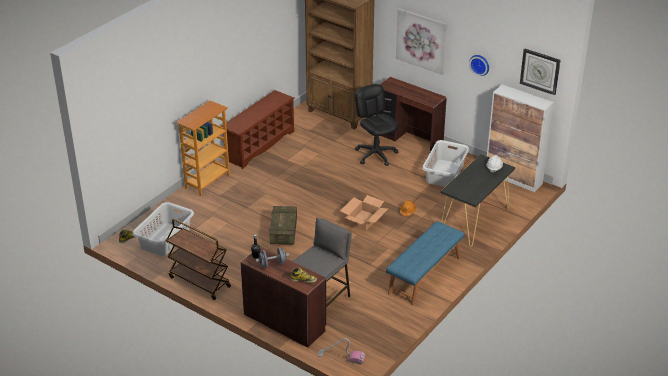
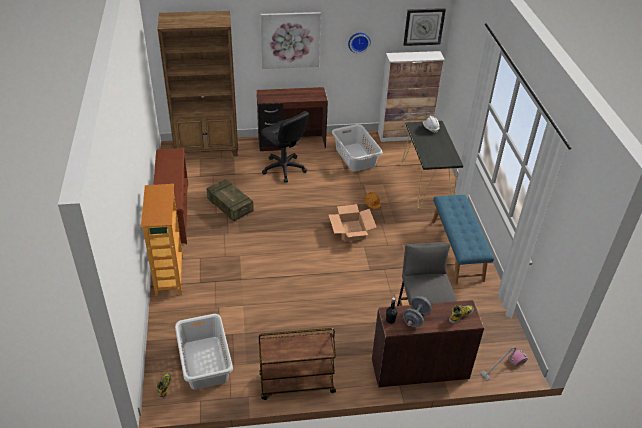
camera: 45 degrees left, 5 degrees up
(283, 232) = (303, 282): crate -> crate (230, 206)
(376, 154) = (284, 168): black office chair -> black office chair turned 150 degrees counterclockwise

